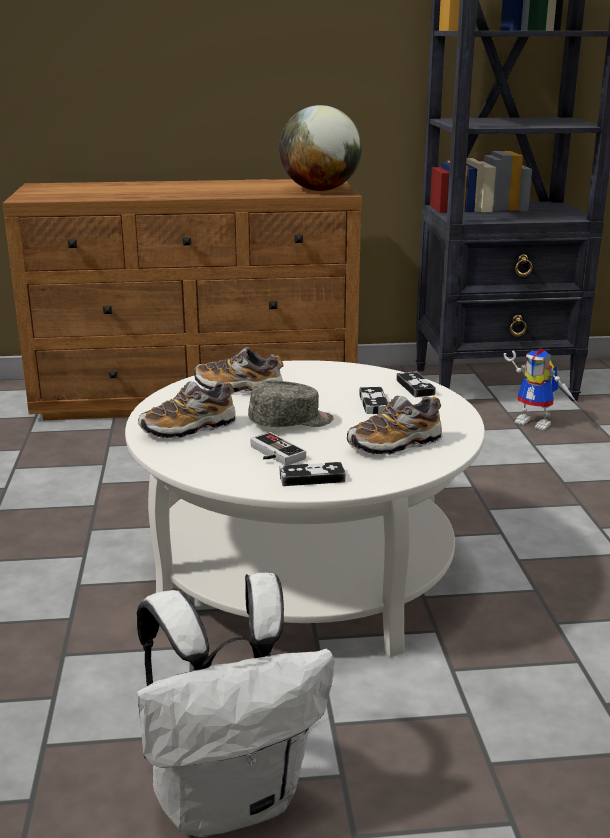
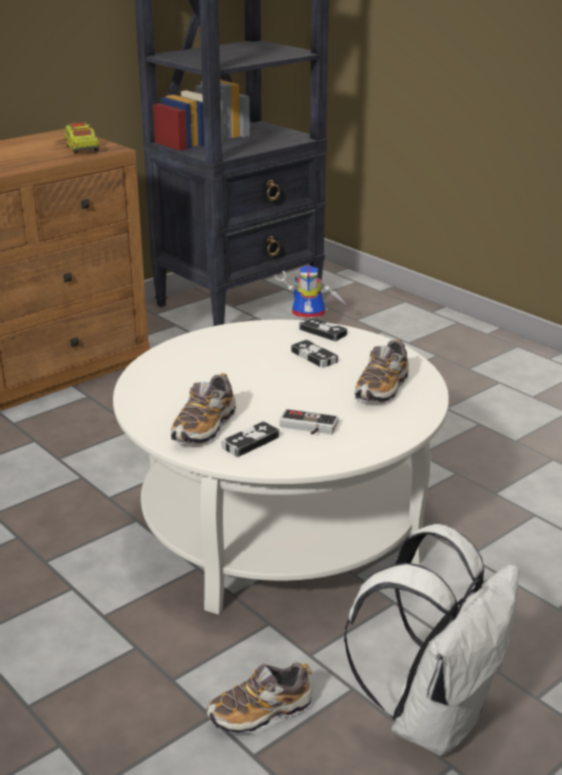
camera: 35 degrees left, 5 degrees up
(238, 389) = (185, 376): shoe -> shoe (261, 713)
(291, 422) = (277, 394): grey cap -> none
(312, 478) = (366, 437): game controller -> game controller (250, 442)
(320, 190) = (82, 148): globe -> toy truck

